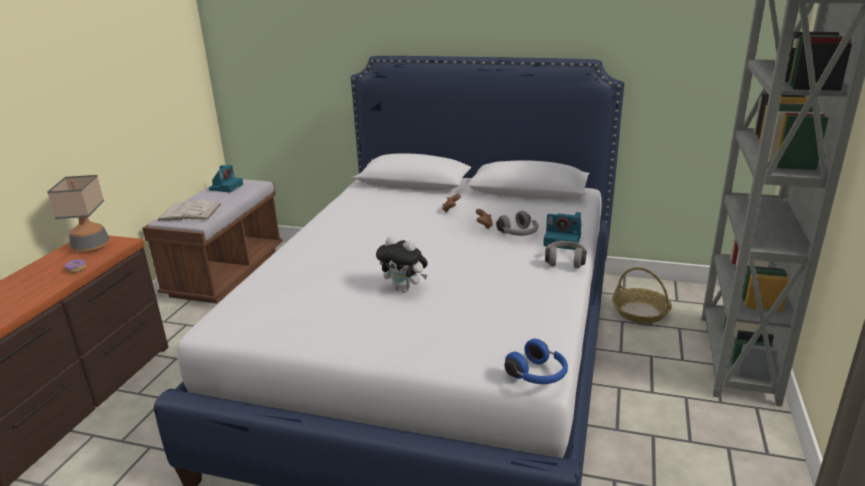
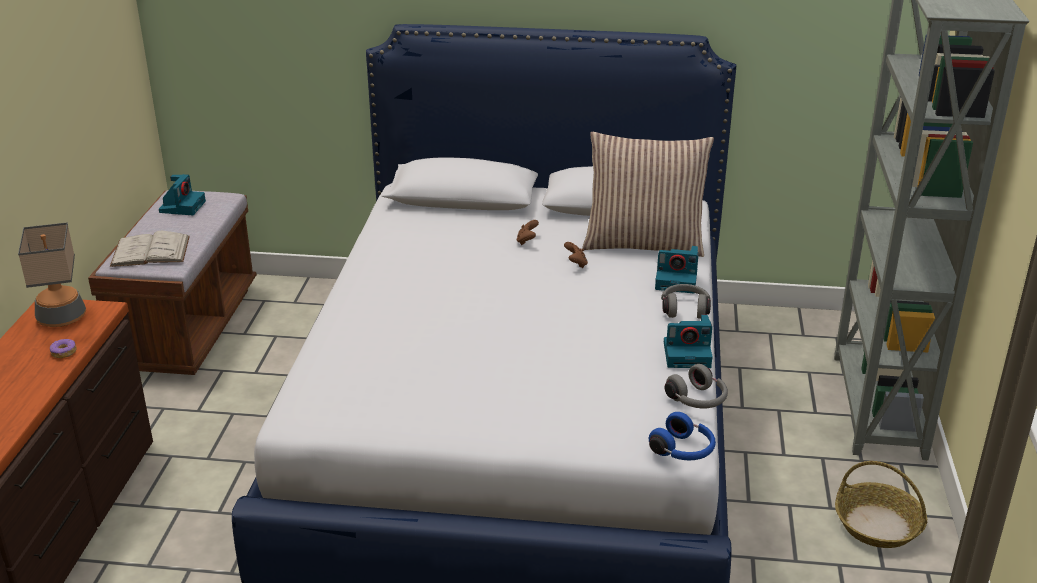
camera: 10 degrees left, 5 degrees up
(404, 289) = (506, 357): plush toy -> none
(519, 234) = (621, 273): grey headphones -> grey headphones (698, 400)
(542, 214) = (644, 243): none -> pillow
(560, 295) = (688, 354): none -> camera
(640, 312) = (760, 353): basket -> basket (878, 525)

